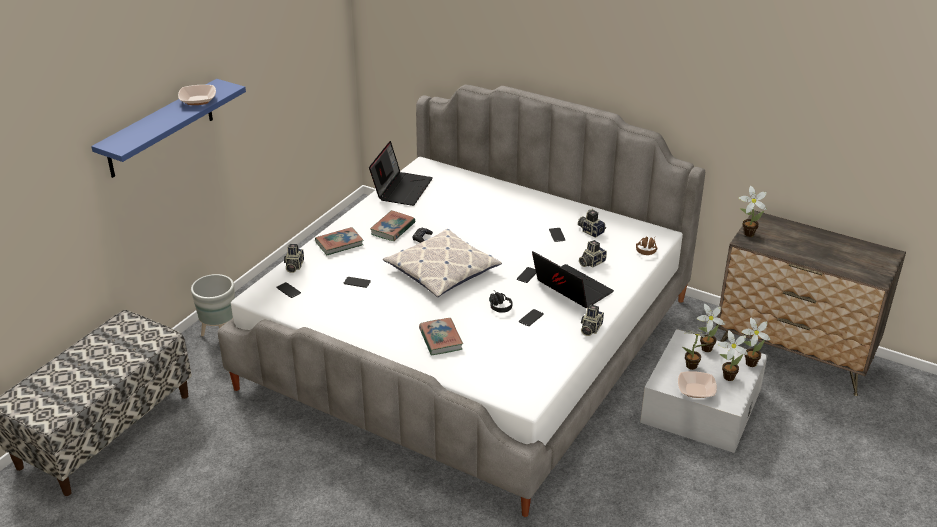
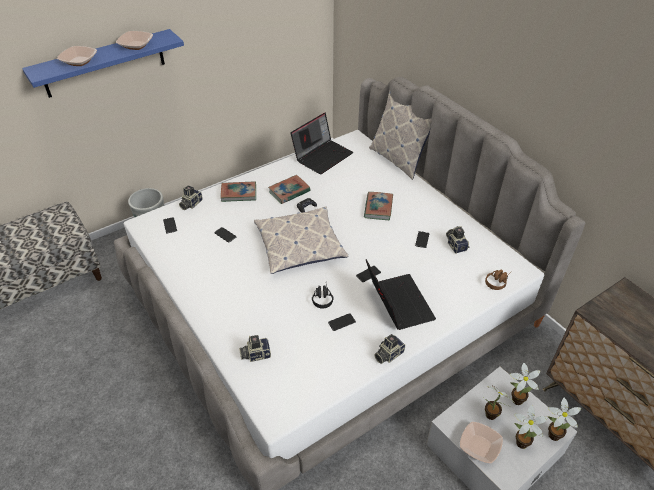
camera: 25 degrees right, 10 degrees up
(151, 127) = (79, 61): none -> bowl
(440, 339) = (250, 317): book -> book (378, 208)
(483, 173) = (398, 159): none -> pillow
(591, 262) = (435, 279): camera -> camera (255, 354)
(746, 233) = (601, 303): potted plant -> none

